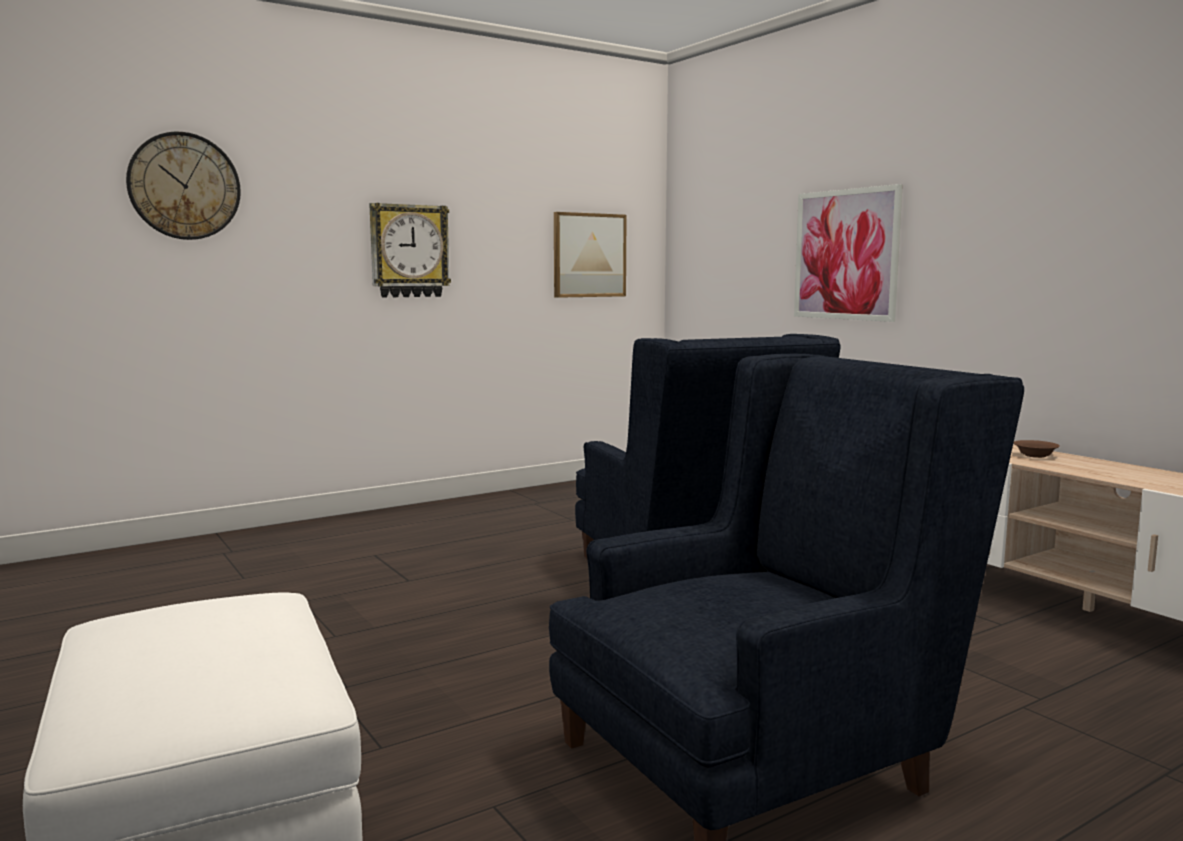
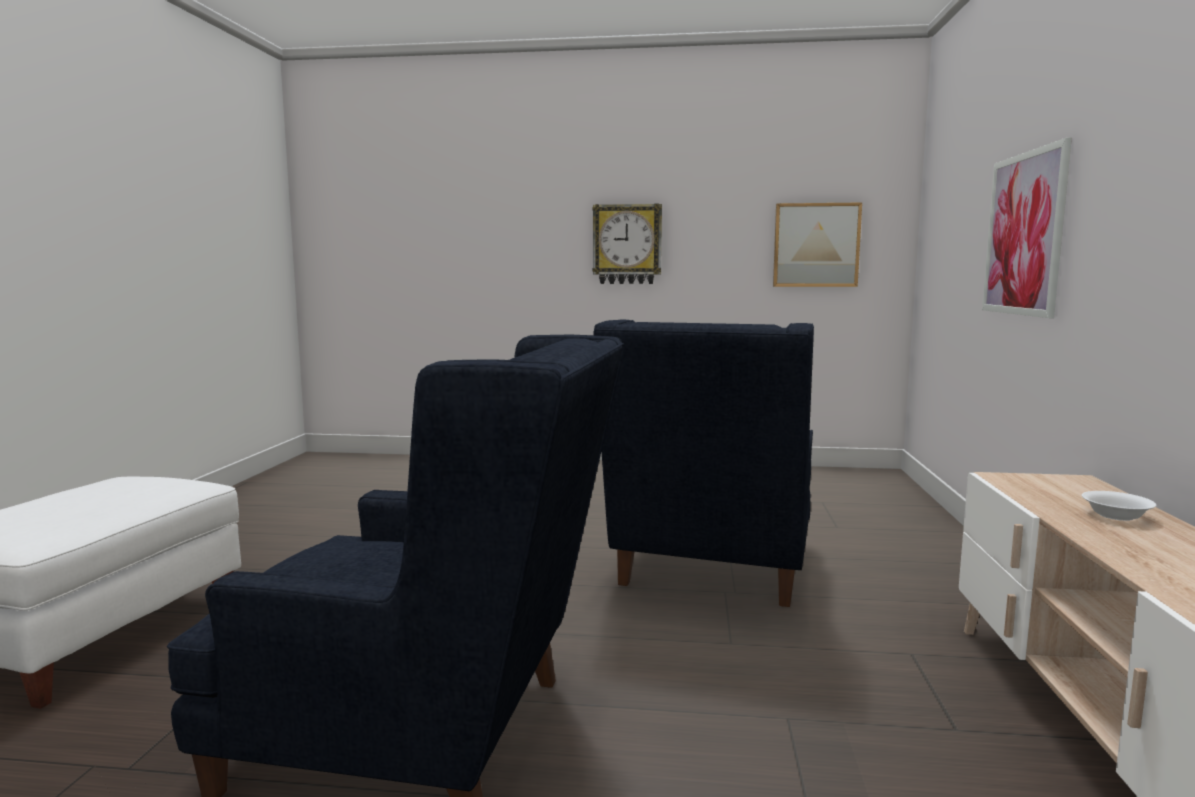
camera: 40 degrees right, 0 degrees up
(184, 186) = (456, 200): wall clock -> none
(1035, 455) = (1117, 516): brown bowl -> white bowl

